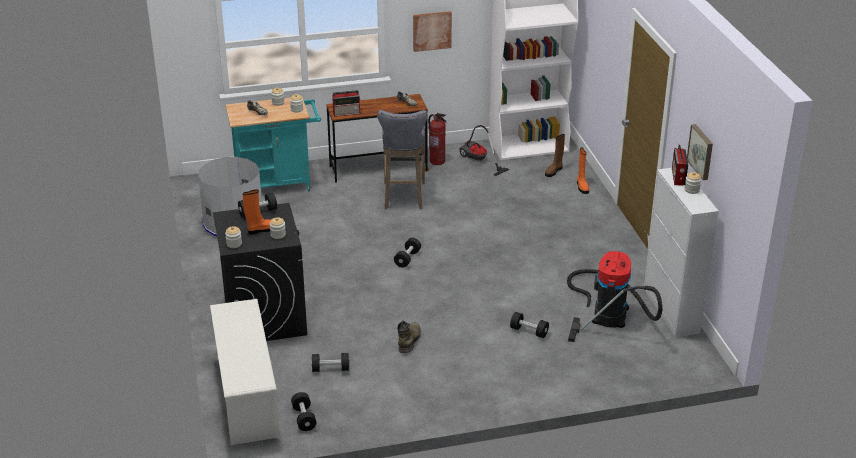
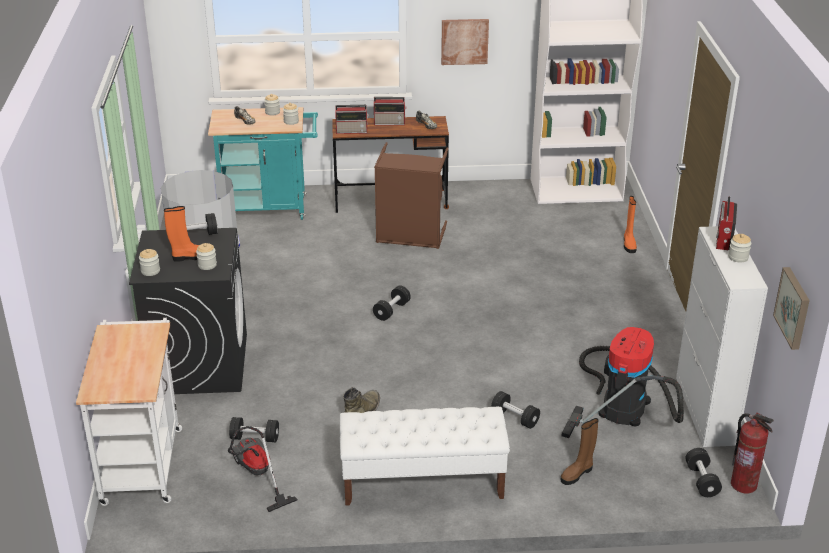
camera: 10 degrees right, 0 degrees up
(247, 396) = (142, 460): white shoe rack -> white cart
(304, 418) = (201, 498): black dumbbell -> black dumbbell (701, 480)
(376, 103) = (390, 123): none -> radio
(404, 197) = (410, 237): grey stool -> brown laundry basket
(437, 161) = (462, 199): fire extinguisher -> fire extinguisher (743, 485)
(472, 386) = (422, 482): none -> white bench
(478, 161) = (511, 202): vacuum cleaner -> vacuum cleaner (256, 475)
(554, 171) = (599, 222): brown boot -> brown boot (577, 473)
(701, 151) = (756, 208): picture -> picture (794, 308)

